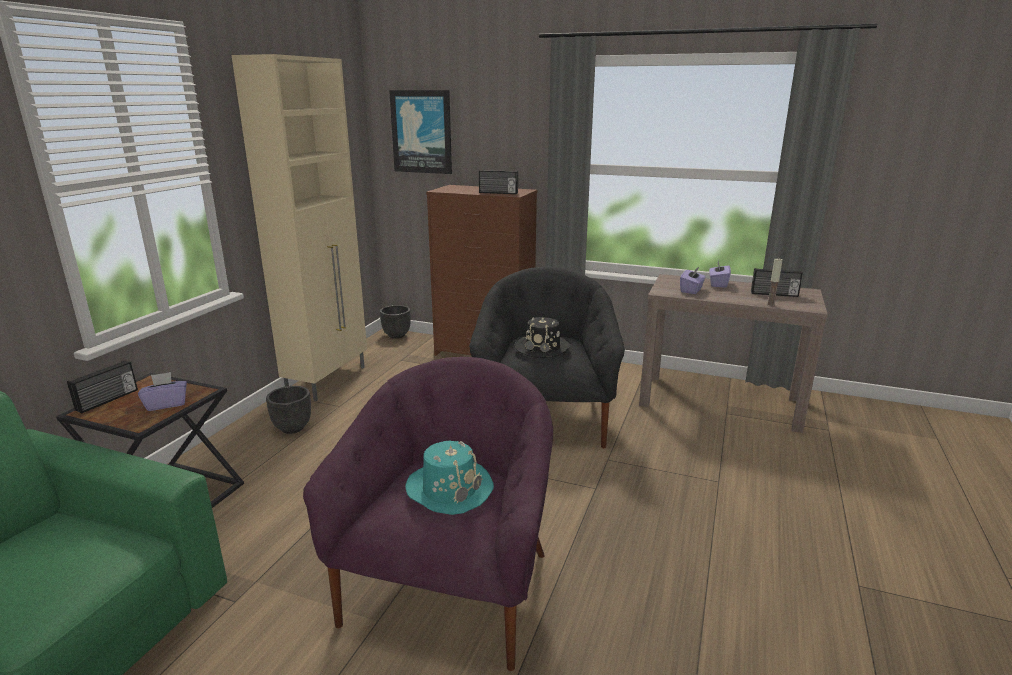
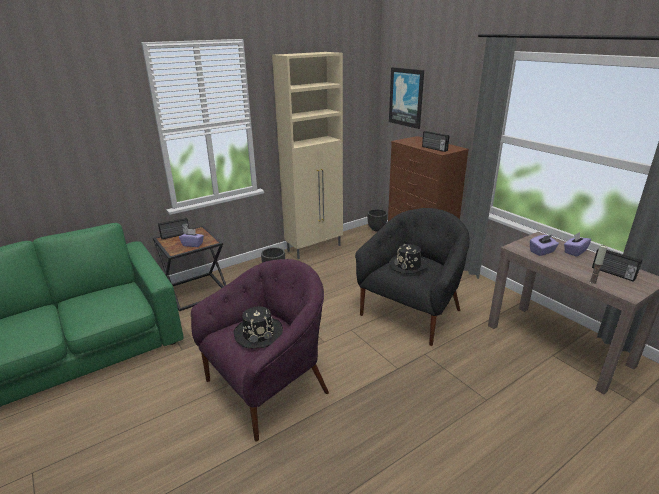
camera: 35 degrees right, 5 degrees up
(449, 489) = (258, 333): turquoise hat -> black hat

